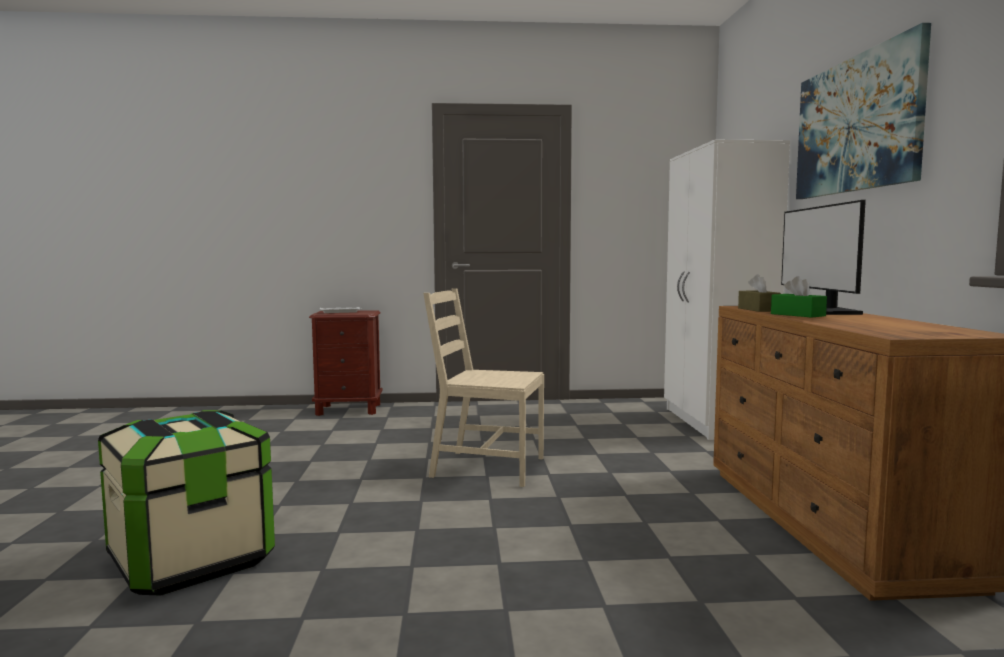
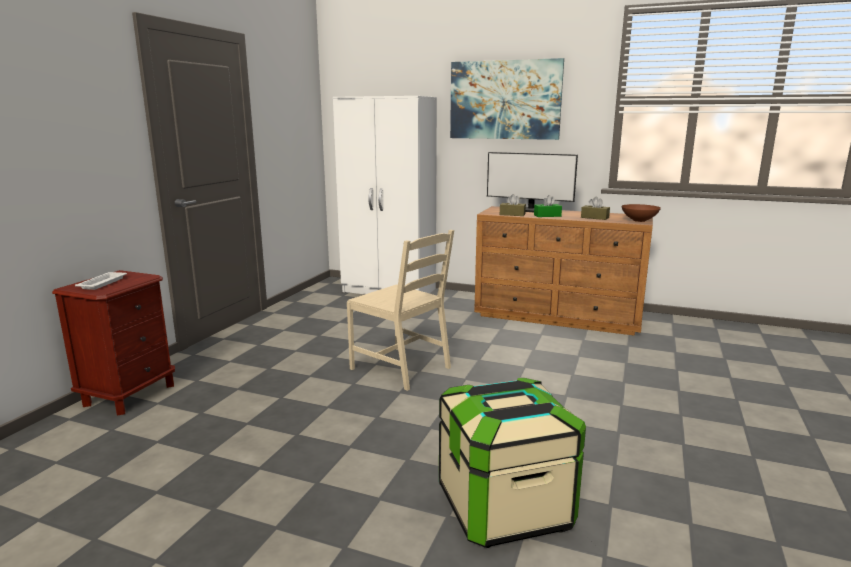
camera: 65 degrees left, 10 degrees up
(487, 467) = (402, 368): beige chair -> beige chair turned 90 degrees counterclockwise
(858, 323) = (594, 217): none -> brown tissue box
(916, 334) = (639, 220): none -> brown bowl

